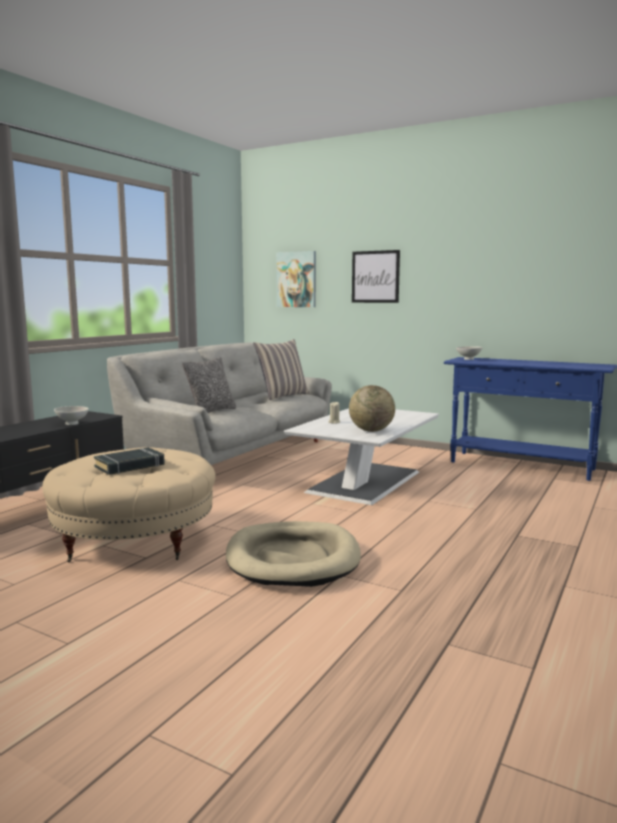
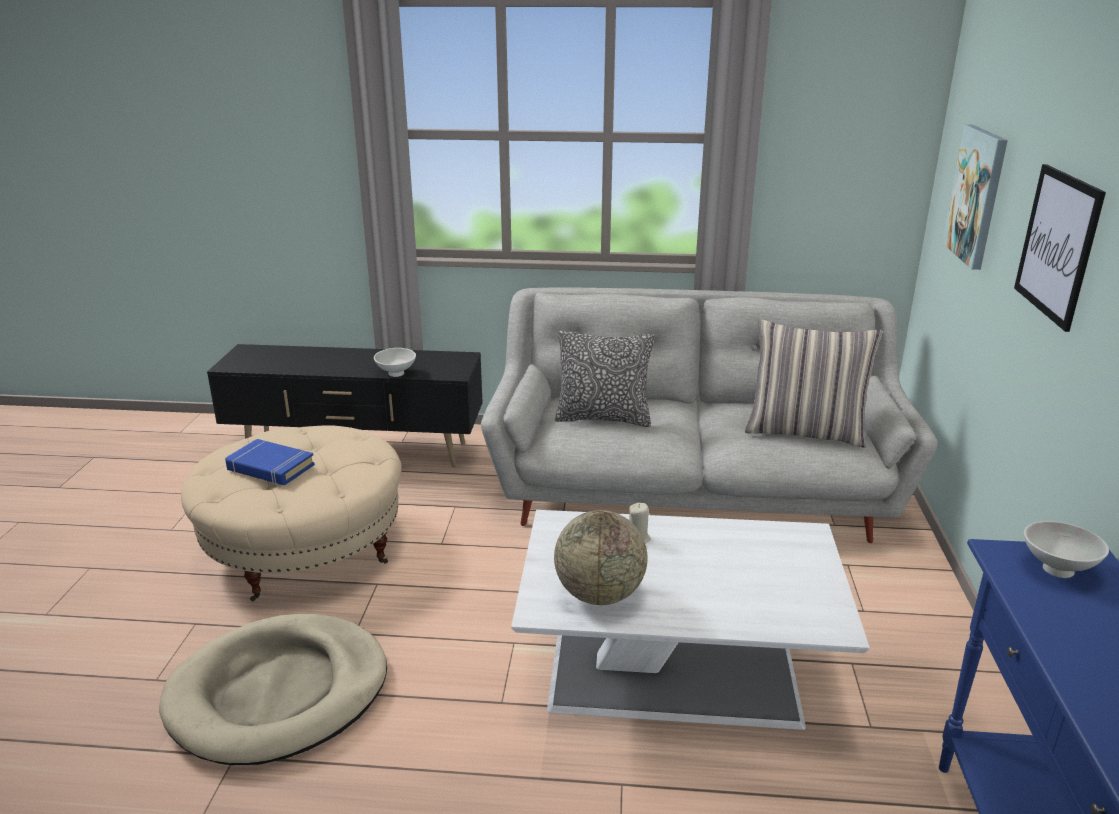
camera: 65 degrees right, 15 degrees up
(130, 466) = (270, 468): black book -> blue book

